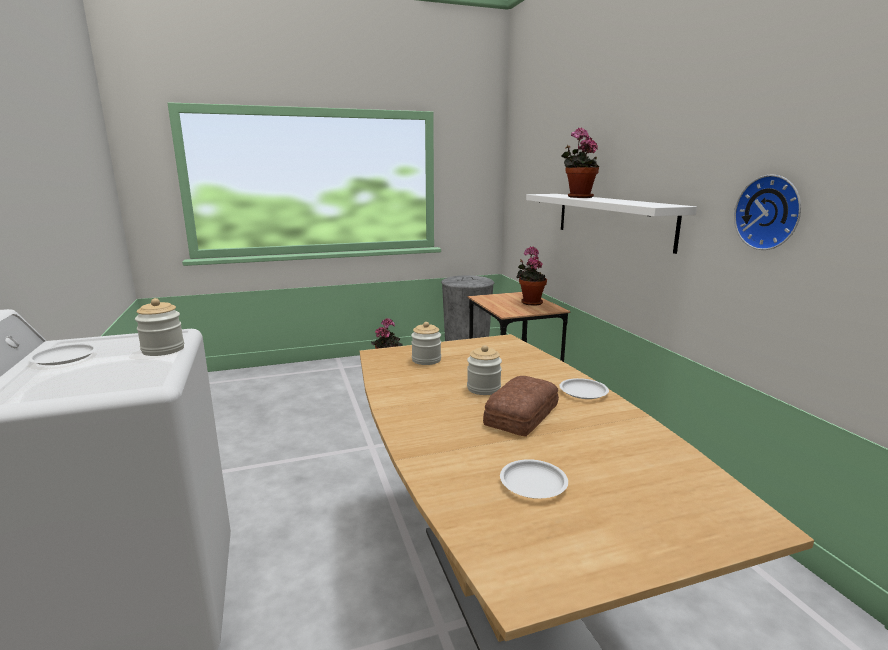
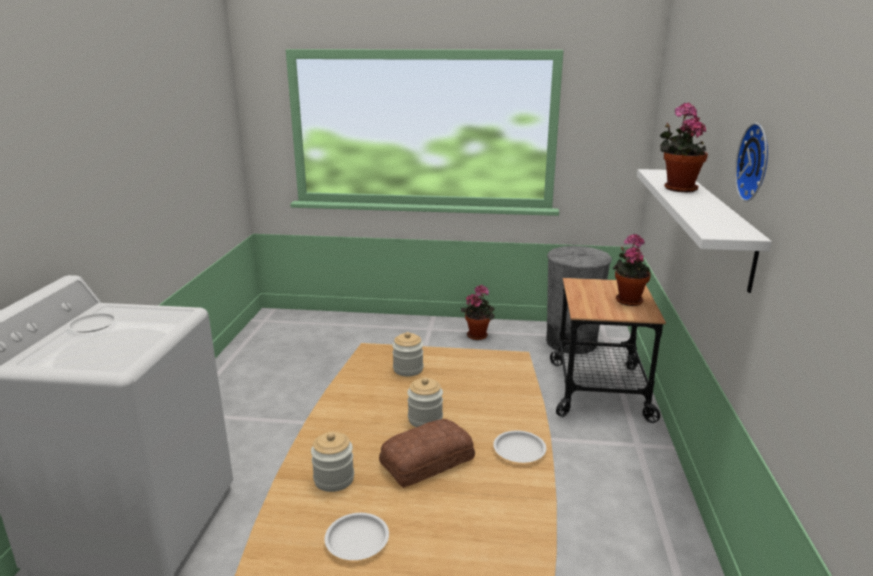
camera: 25 degrees right, 5 degrees up
(163, 350) = (157, 330): jar -> jar (334, 479)
(770, 212) = (821, 279): wall clock -> wall clock (757, 162)

